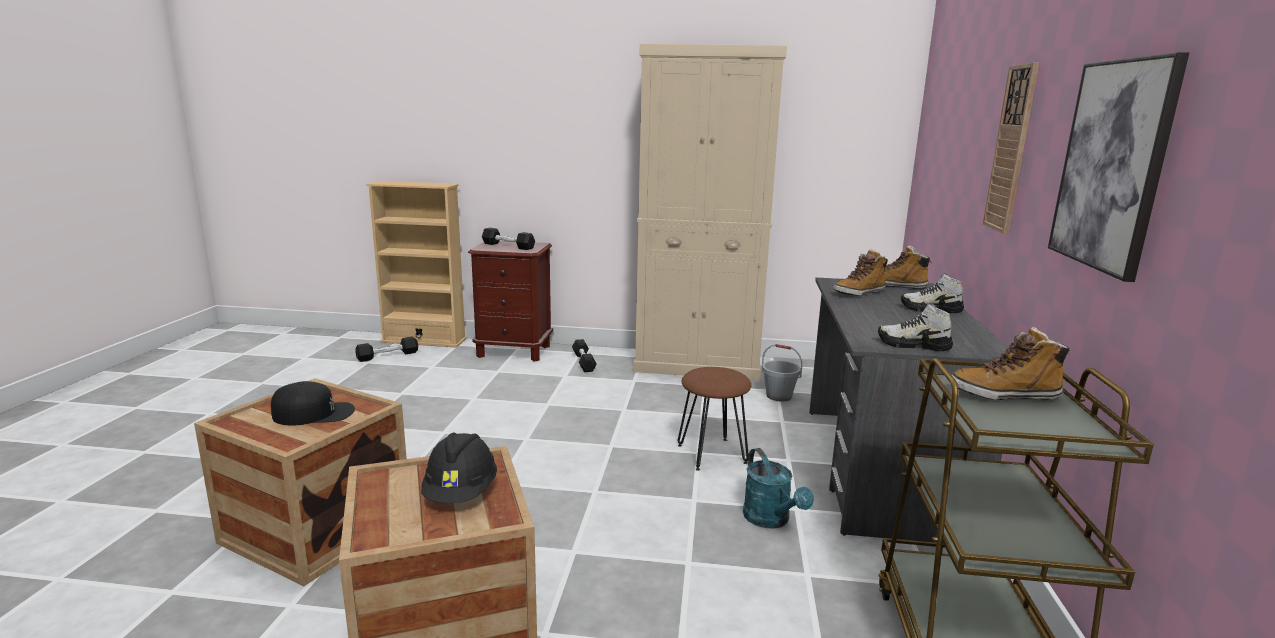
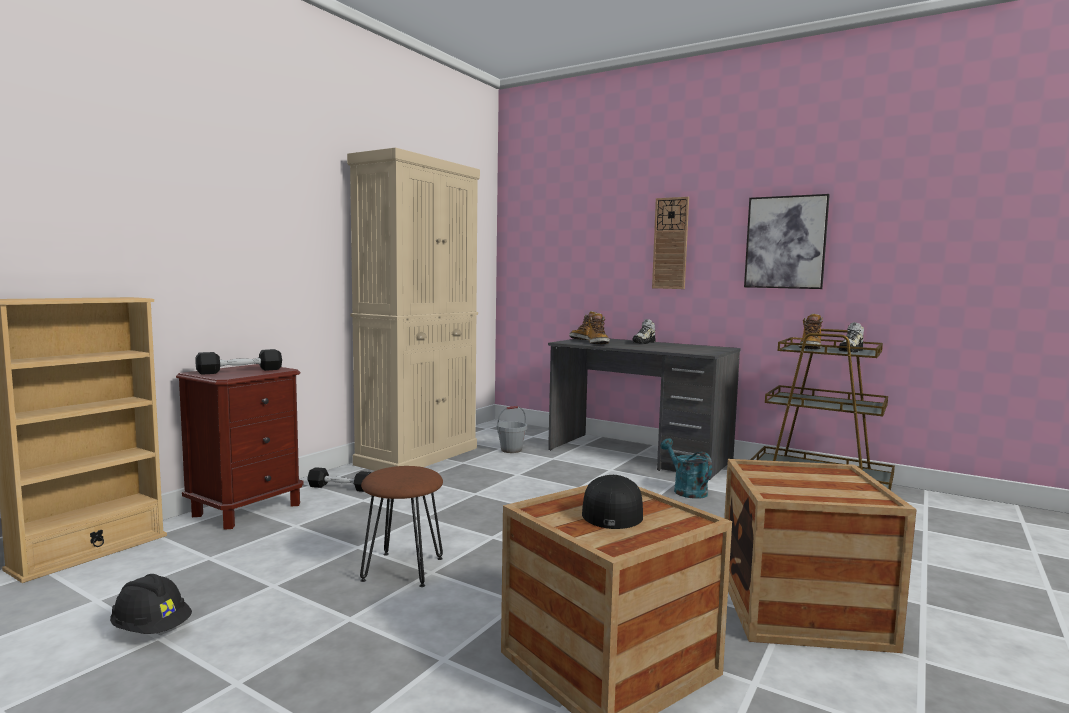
camera: 65 degrees left, 10 degrees down
(387, 356) = (101, 582): black dumbbell -> none
(461, 493) = (803, 477): black hard hat -> black hard hat (152, 629)
(711, 453) = (584, 484): brown stool -> brown stool (402, 569)
(771, 520) = (686, 490): turquoise watering can -> turquoise watering can turned 120 degrees counterclockwise
(913, 345) = (710, 351): shoe -> shoe (851, 351)

